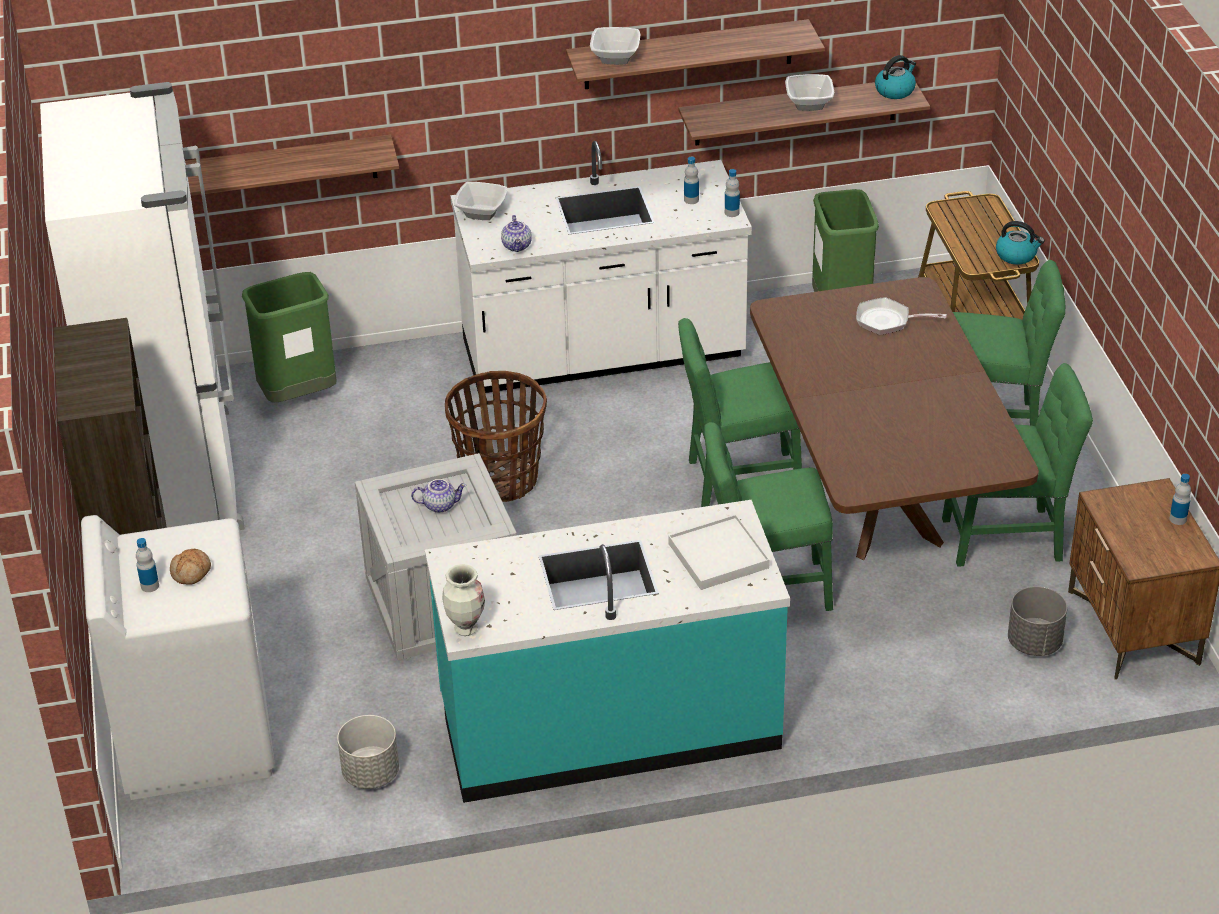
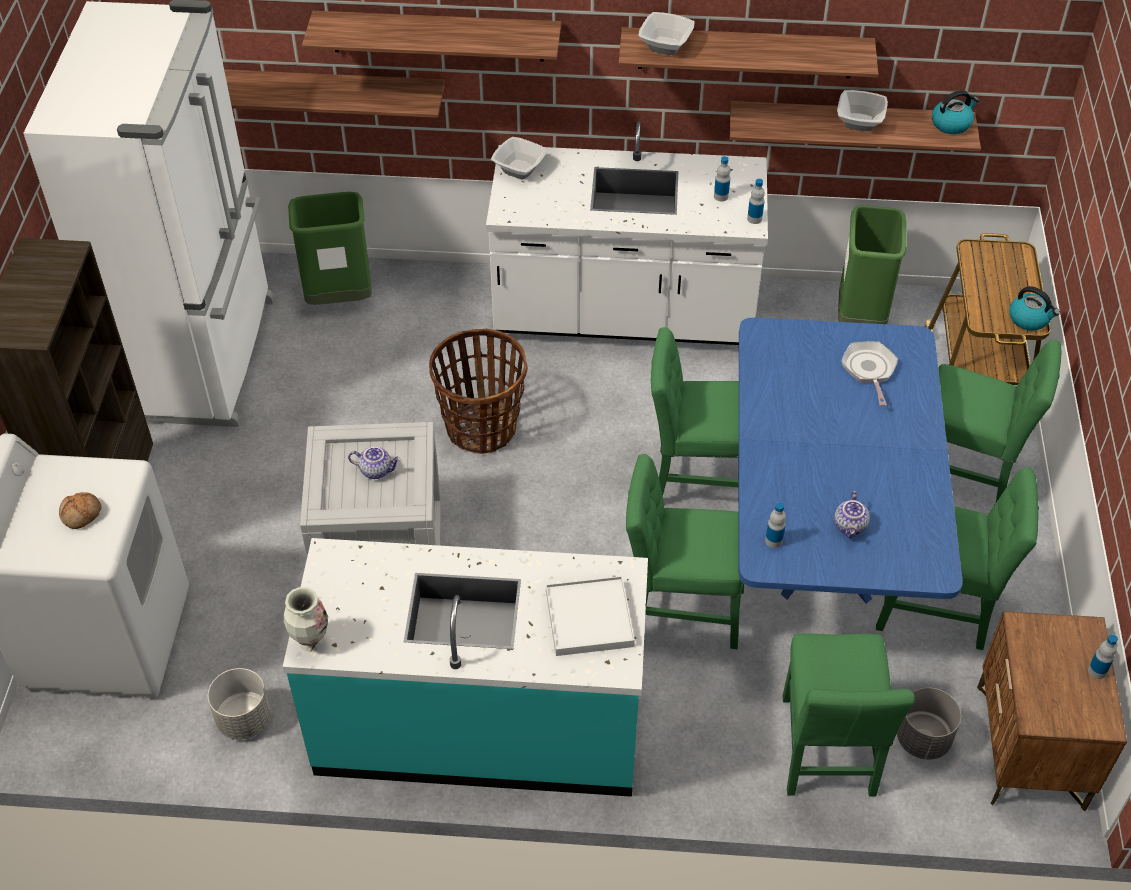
camera: 15 degrees right, 10 degrees up
(150, 586) = (38, 520): bottle -> bottle (773, 541)
(382, 89) = (437, 36): none -> shelf
(517, 246) = (537, 213): teapot -> teapot (850, 526)
(880, 509) = (823, 545): brown dining table -> blue dining table
(887, 321) = (869, 370): frying pan -> frying pan turned 60 degrees clockwise
(950, 673) = (826, 752): none -> green chair

